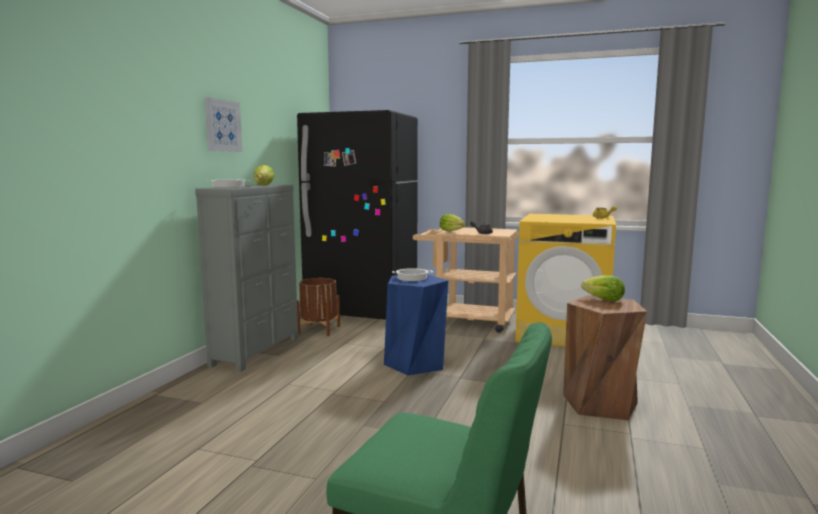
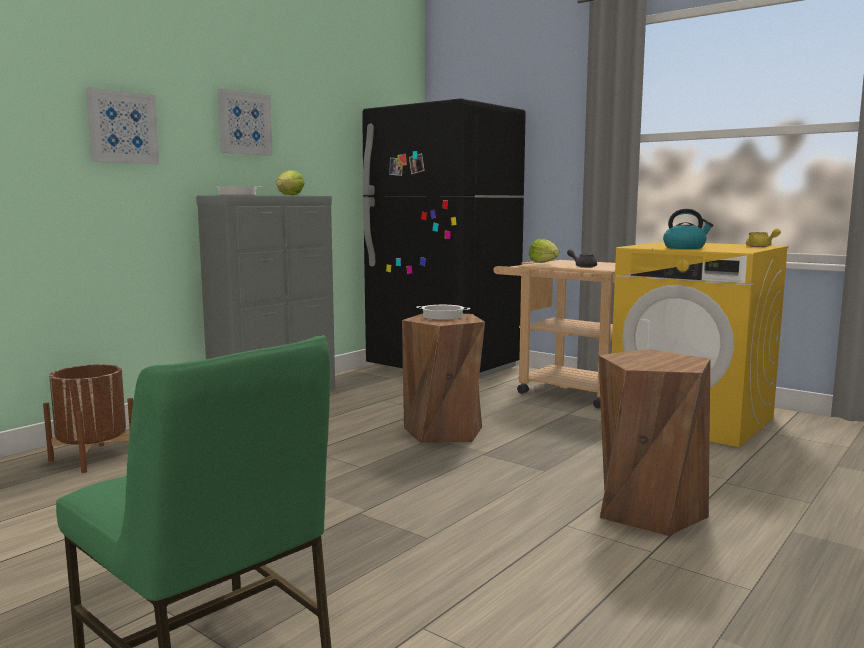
camera: 20 degrees right, 0 degrees up
(139, 131) = (122, 127): none -> picture
(319, 330) = (368, 383): brown planter -> brown planter (93, 458)
(415, 364) = (444, 431): blue stool -> brown stool
(564, 220) = (685, 248): none -> kettle
(604, 300) = (660, 355): lettuce -> none

